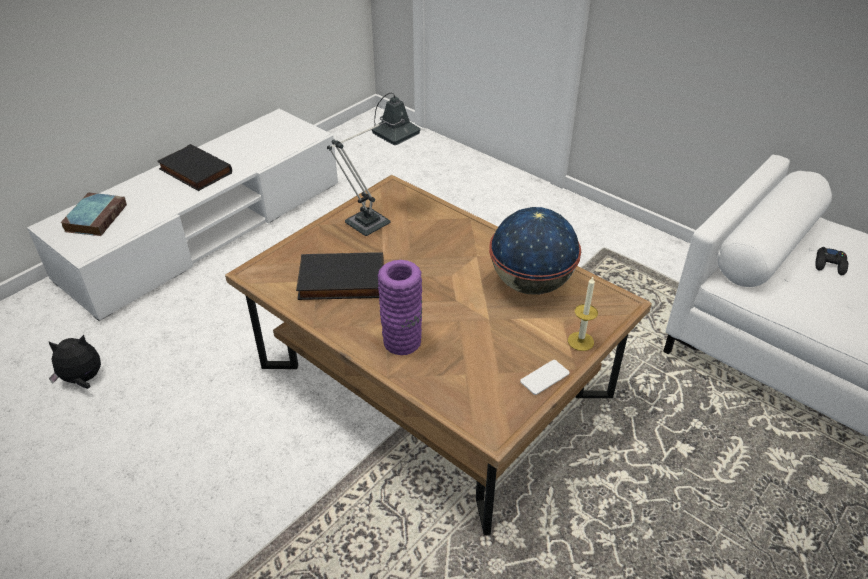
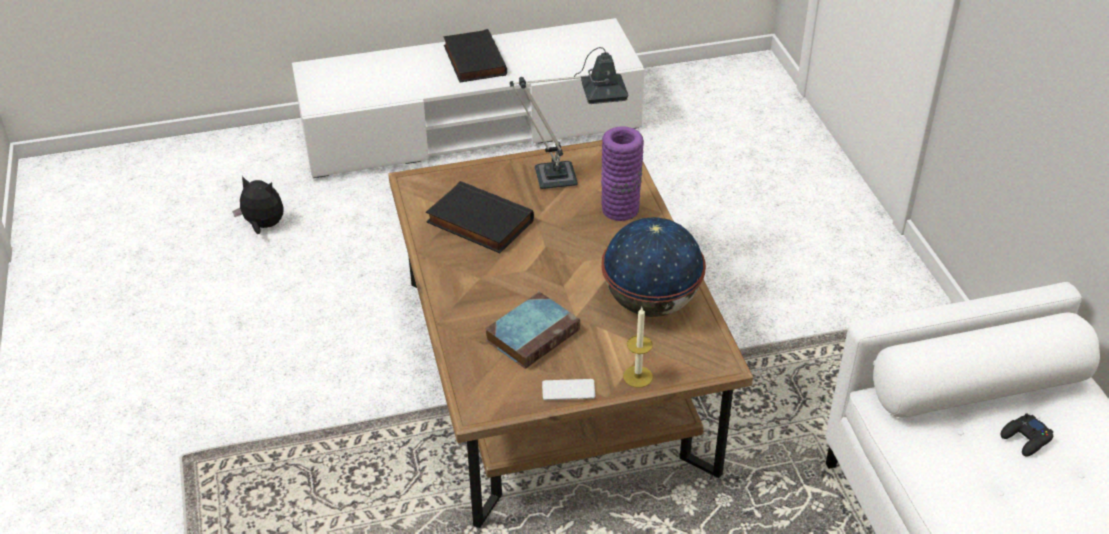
camera: 35 degrees right, 0 degrees up
(96, 217) = (352, 75): book -> book (533, 334)
(402, 341) = (478, 299): purple vase -> purple vase (620, 209)

